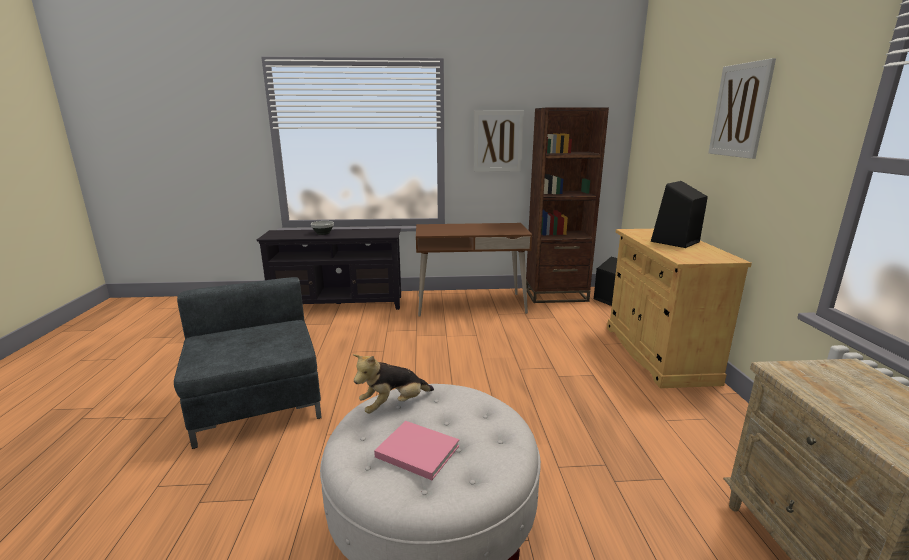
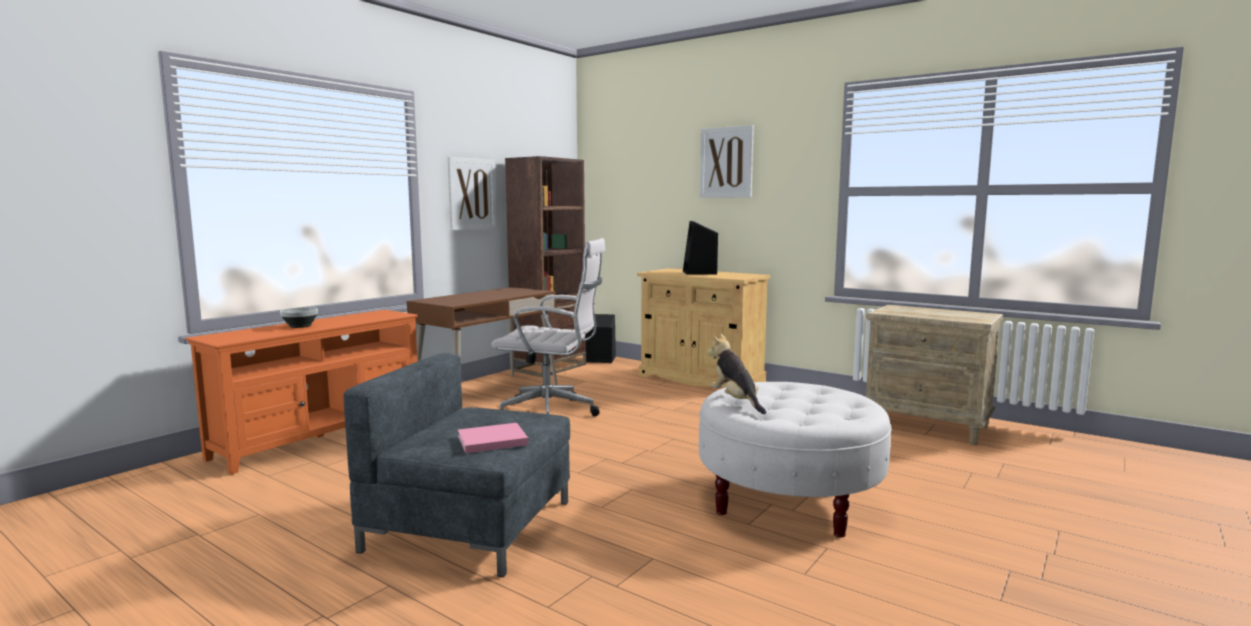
camera: 50 degrees left, 10 degrees down
(338, 304) = (321, 437): black tv stand -> orange tv stand
(393, 405) = (735, 402): plush toy -> plush toy turned 150 degrees clockwise
(415, 450) = (807, 407): pink book -> pink book (490, 441)
(470, 338) = (553, 413): none -> white office chair

